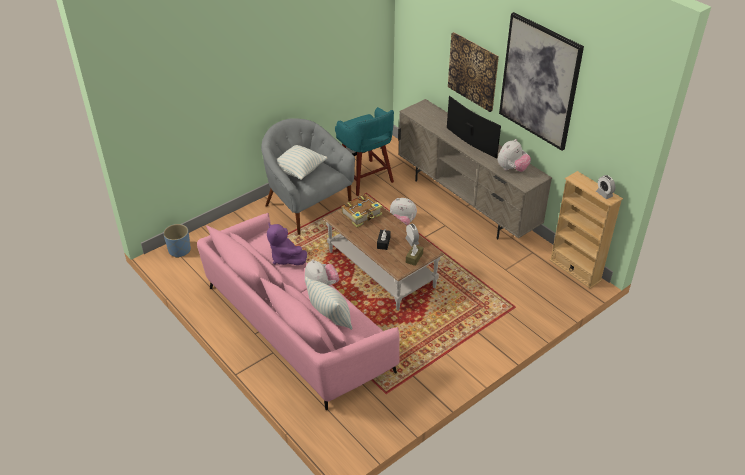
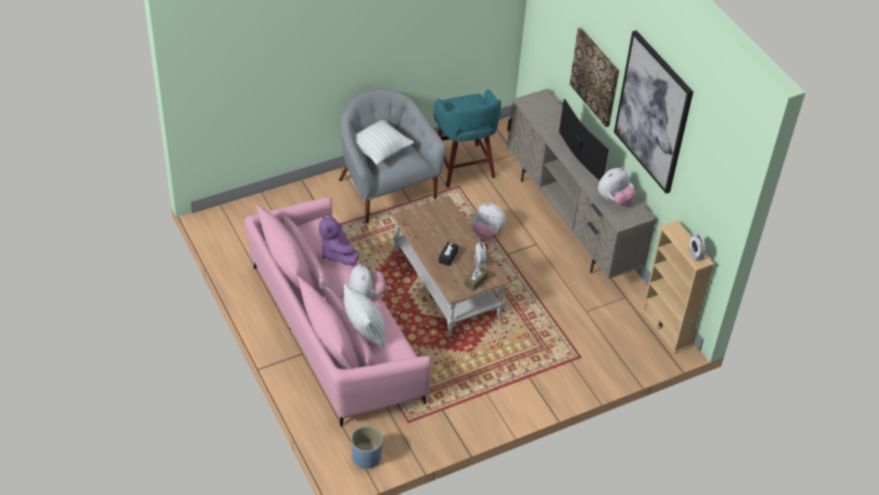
camera: 10 degrees right, 5 degrees up
(179, 250) = (231, 216): blue planter -> blue planter (366, 457)
(362, 214) = (435, 218): book -> none

